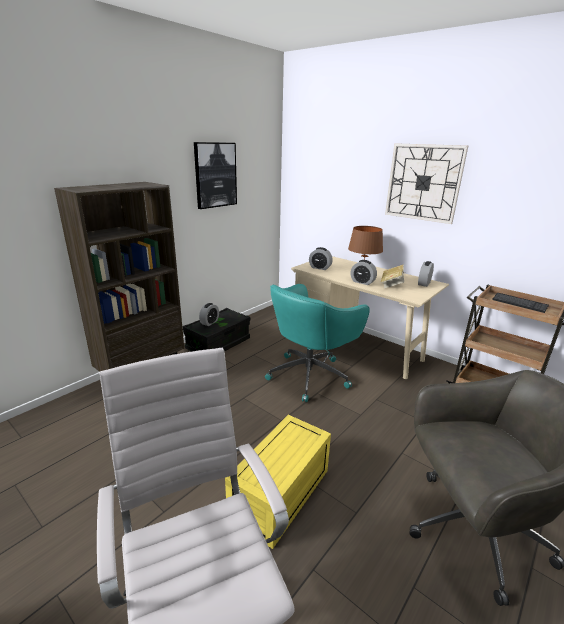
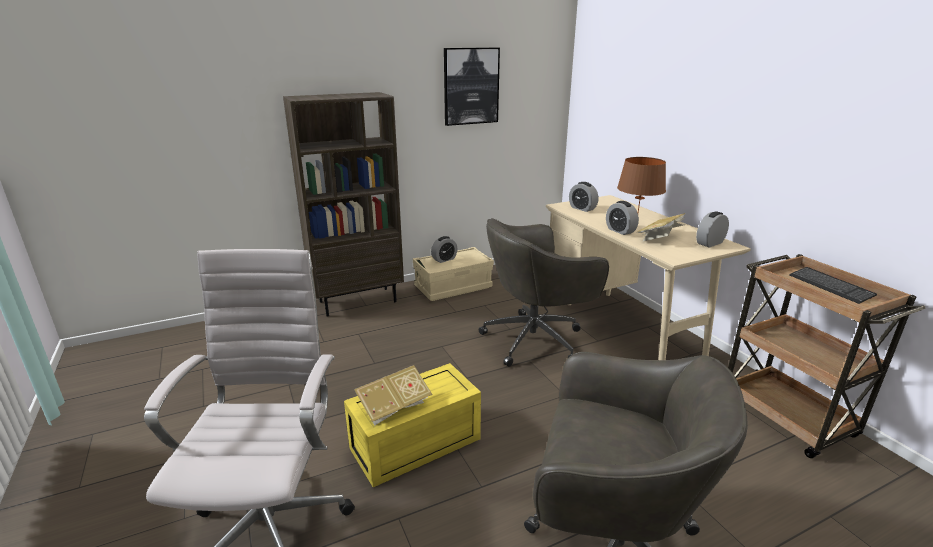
camera: 25 degrees right, 0 degrees up
(218, 344) = (453, 287): black storage box -> beige storage box
(274, 470) = (394, 407): none -> book
(310, 375) = (536, 339): turquoise office chair -> grey office chair
(423, 182) = (728, 100): wall clock -> none

